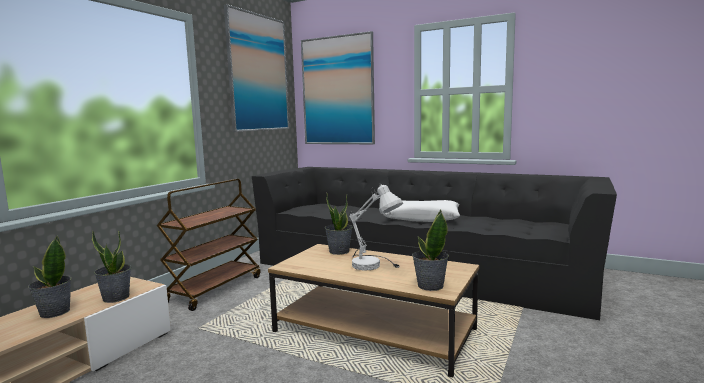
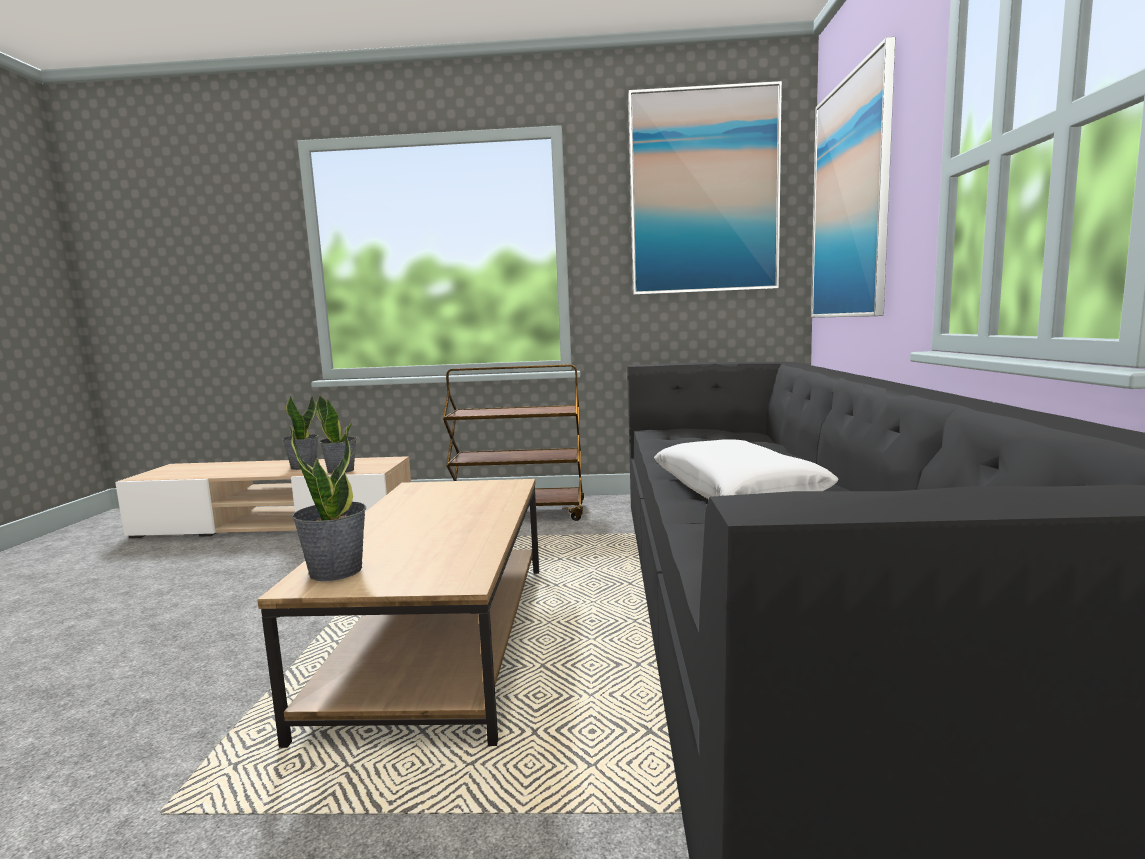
camera: 65 degrees right, 0 degrees up
(339, 251) = (501, 494): potted plant -> none
(375, 265) = (437, 523): white table lamp -> none

